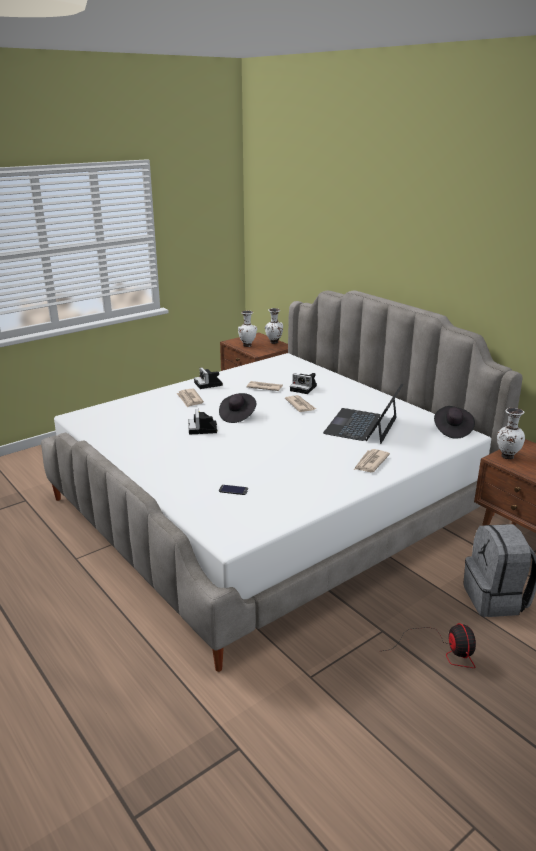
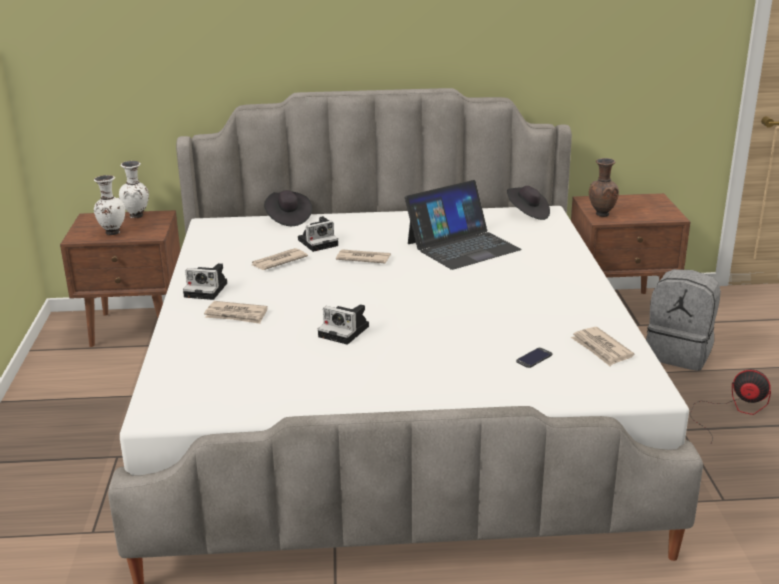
camera: 55 degrees left, 0 degrees up
(237, 416) = (337, 300): black hat -> black hat (288, 218)
(362, 426) = (462, 246): laptop -> laptop turned 90 degrees counterclockwise
(370, 462) = (552, 270): newspaper -> newspaper (601, 349)
(507, 456) = (601, 214): white vase -> brown vase

